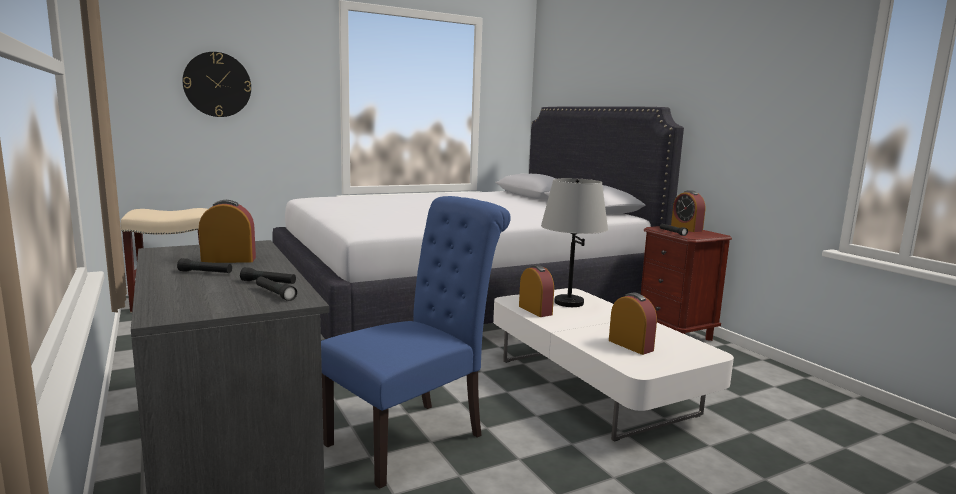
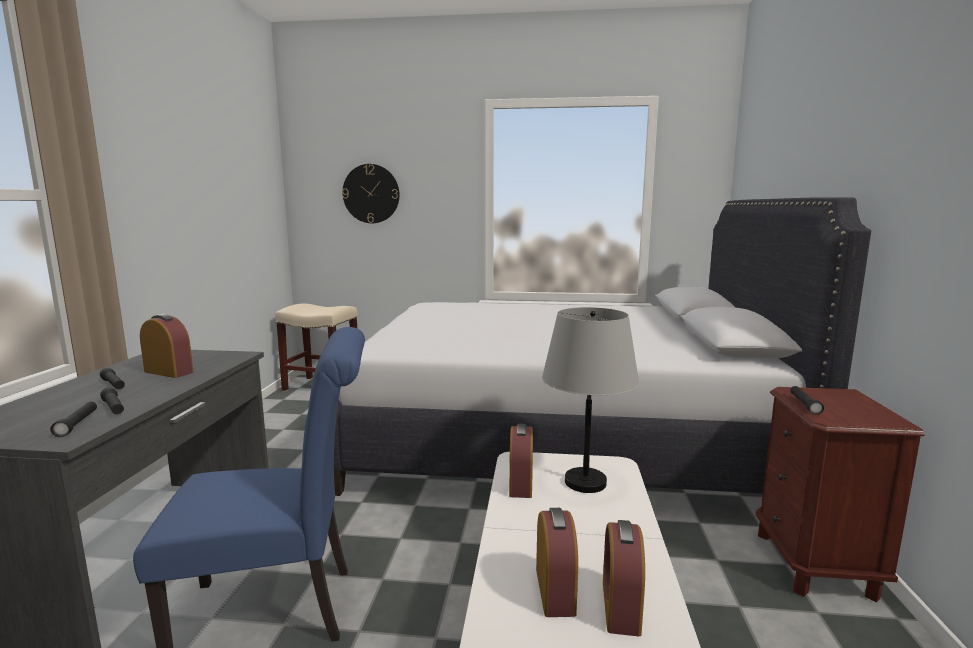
camera: 35 degrees right, 0 degrees up
(686, 229) = (850, 400): alarm clock -> alarm clock (620, 607)

